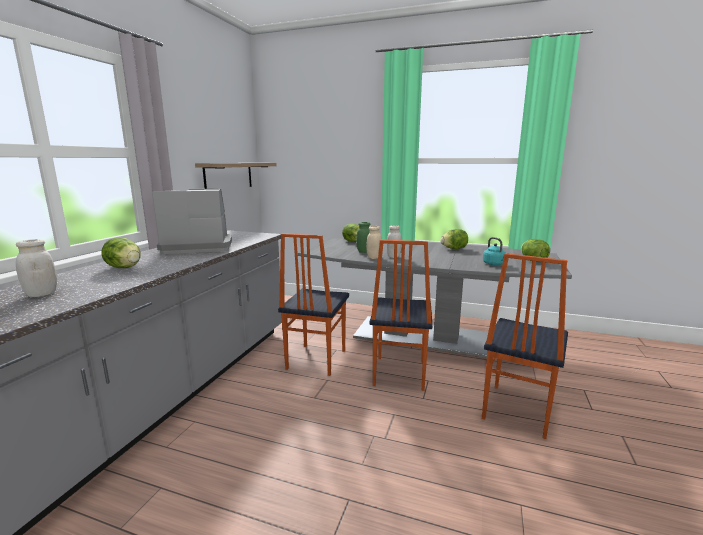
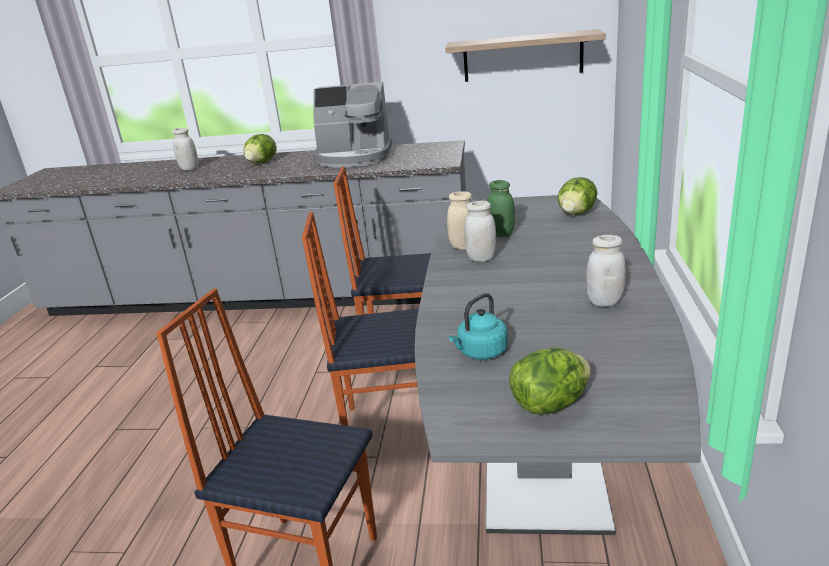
camera: 80 degrees right, 10 degrees up
(197, 247) = (354, 157): coffee machine -> coffee machine turned 120 degrees clockwise
(454, 248) = (604, 302): lettuce -> white jar

